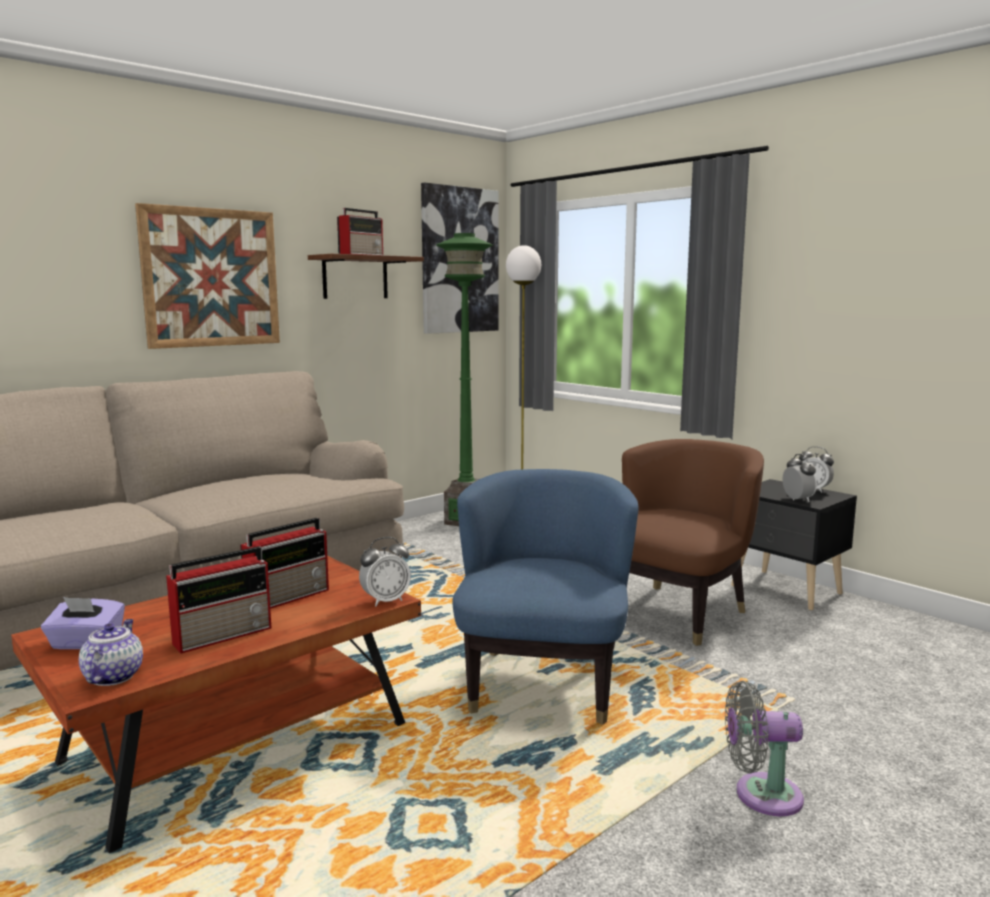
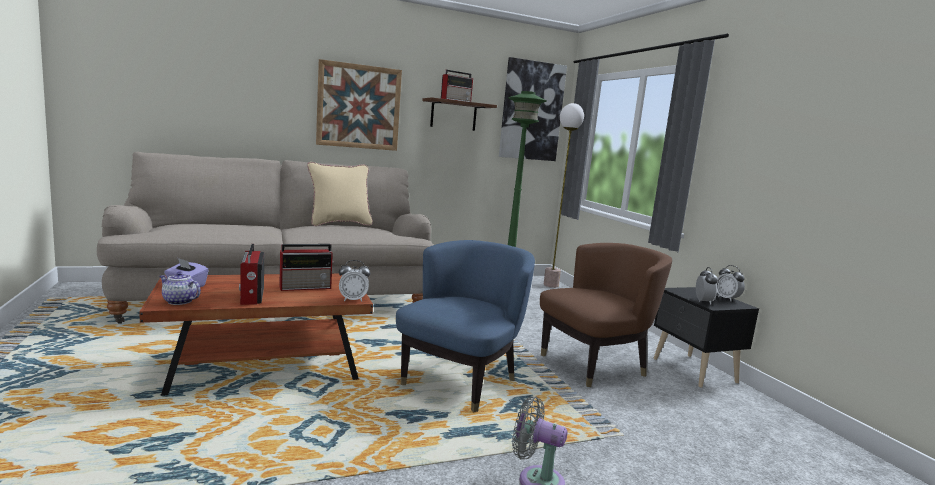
camera: 20 degrees right, 0 degrees up
(113, 676) = (178, 301): teapot -> teapot turned 90 degrees counterclockwise
(224, 634) = (251, 296): radio -> radio turned 90 degrees clockwise
(233, 477) = (339, 224): none -> beige pillow

